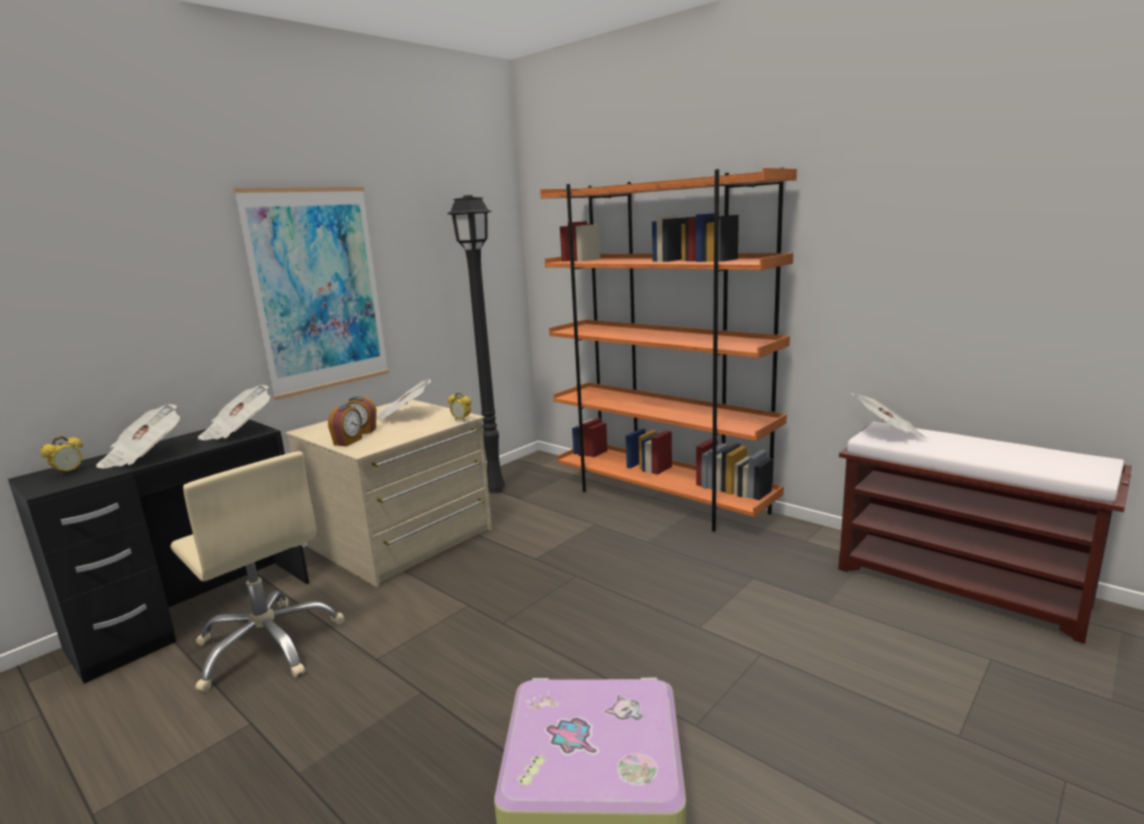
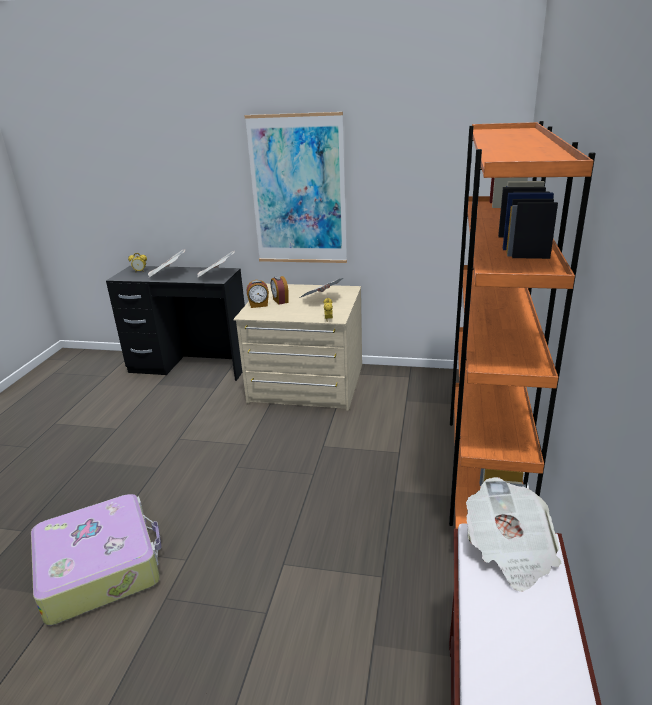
camera: 60 degrees right, 10 degrees up
(268, 645) = (175, 400): beige office chair -> none
(495, 489) = (409, 384): black floor lamp -> none

